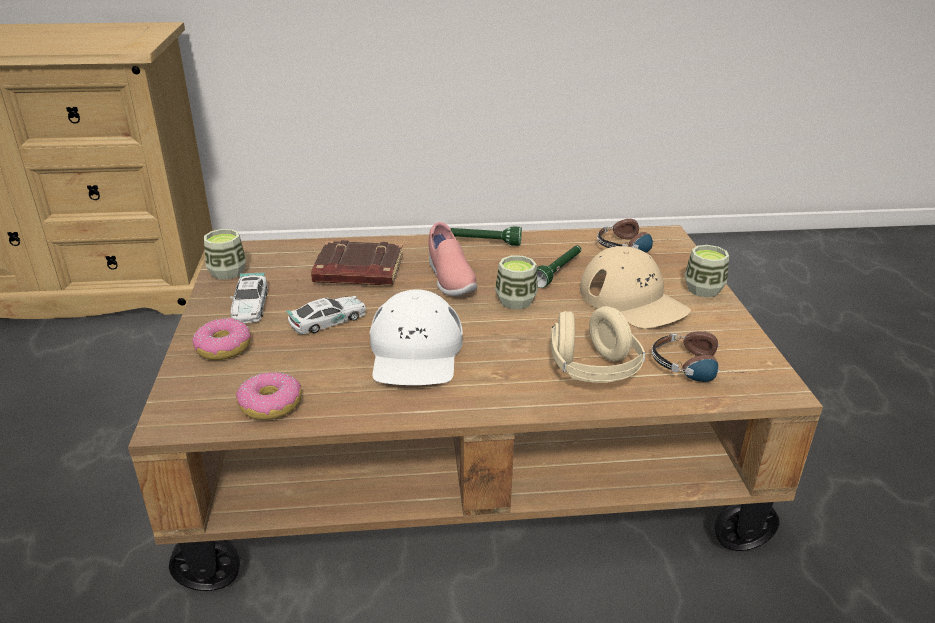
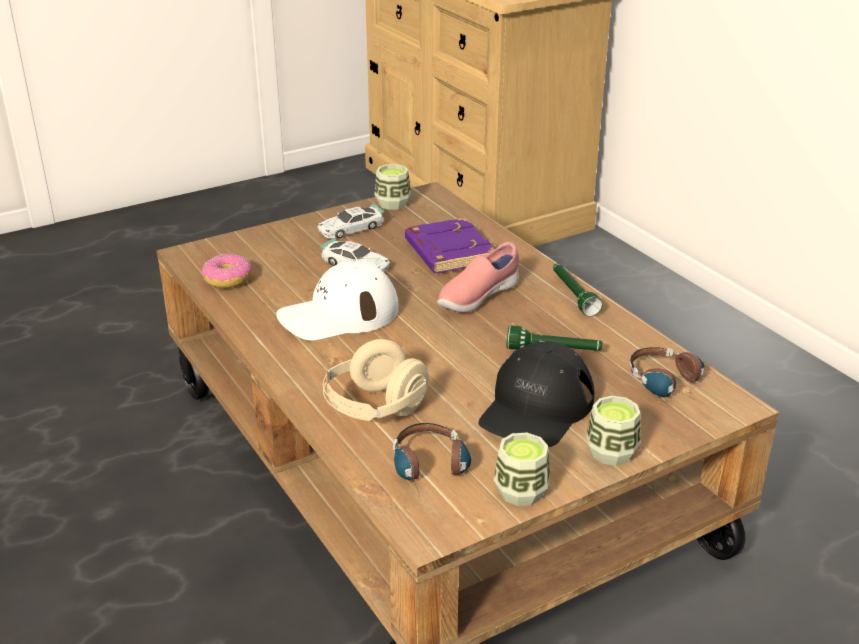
camera: 65 degrees right, 0 degrees up
(223, 347) = (285, 239): donut -> none
(357, 271) = (447, 253): brown book -> purple book
(515, 301) = (468, 340): cup -> cup (521, 492)
(633, 300) = (536, 408): beige cap -> black cap

